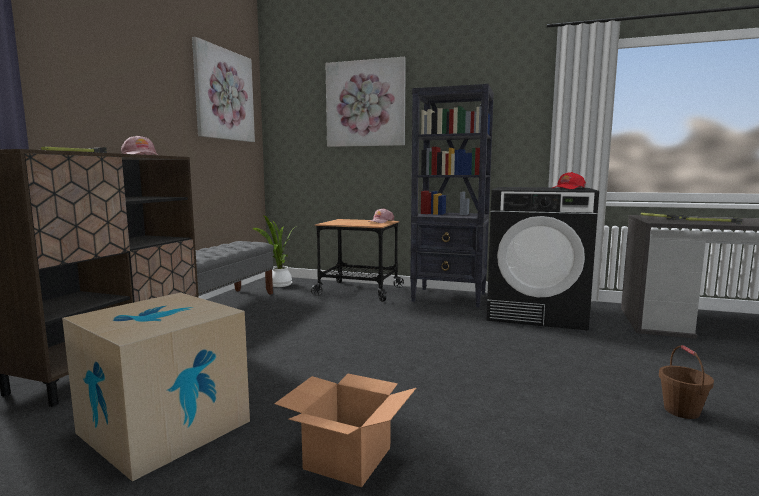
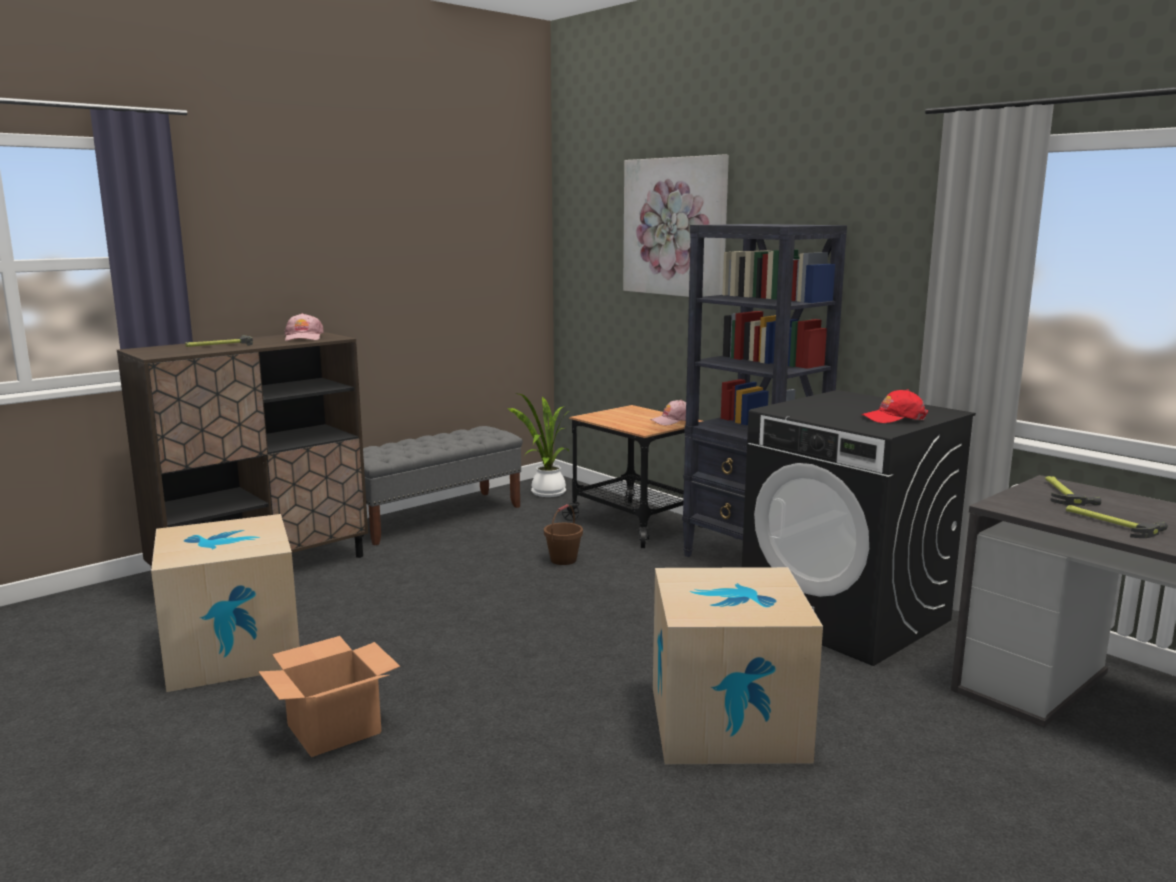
camera: 30 degrees right, 5 degrees up
(224, 95) = (478, 218): picture -> none
(580, 374) = (727, 723): none -> cardboard box
(682, 411) = (770, 808): brown bucket -> brown bucket (563, 560)

